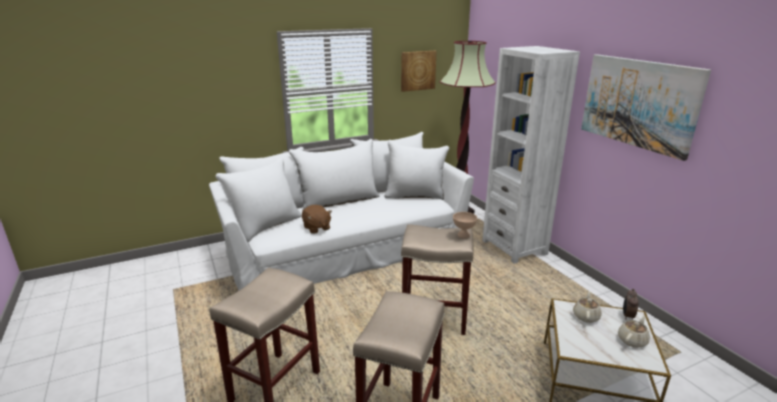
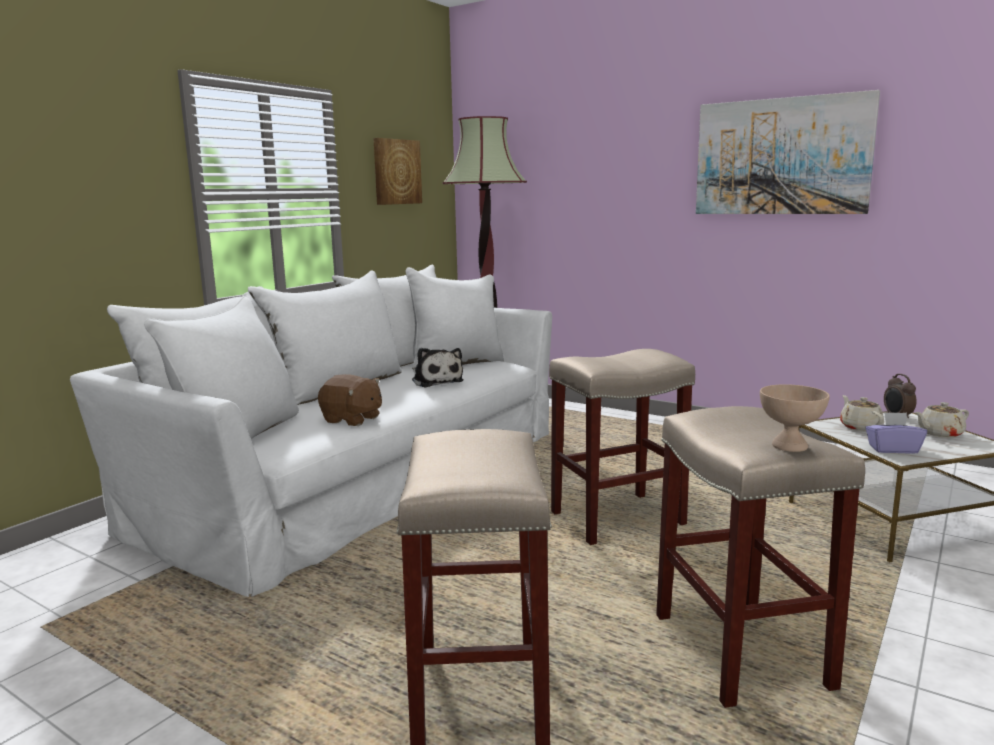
camera: 30 degrees left, 10 degrees down
(386, 209) = (437, 381): none -> plush toy
(464, 235) = (658, 351): beige bowl -> beige bowl (790, 446)
(514, 247) = (616, 421): white bookcase -> none
(576, 341) = (893, 449): none -> purple tissue box
(632, 340) = (939, 433): beige teapot -> beige teapot turned 120 degrees counterclockwise

